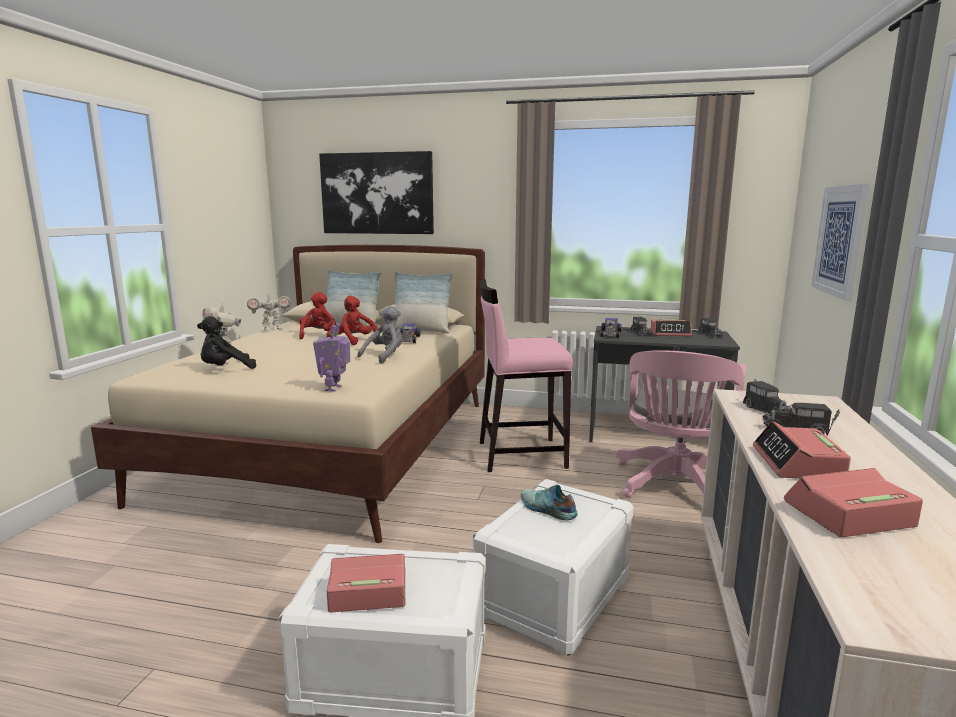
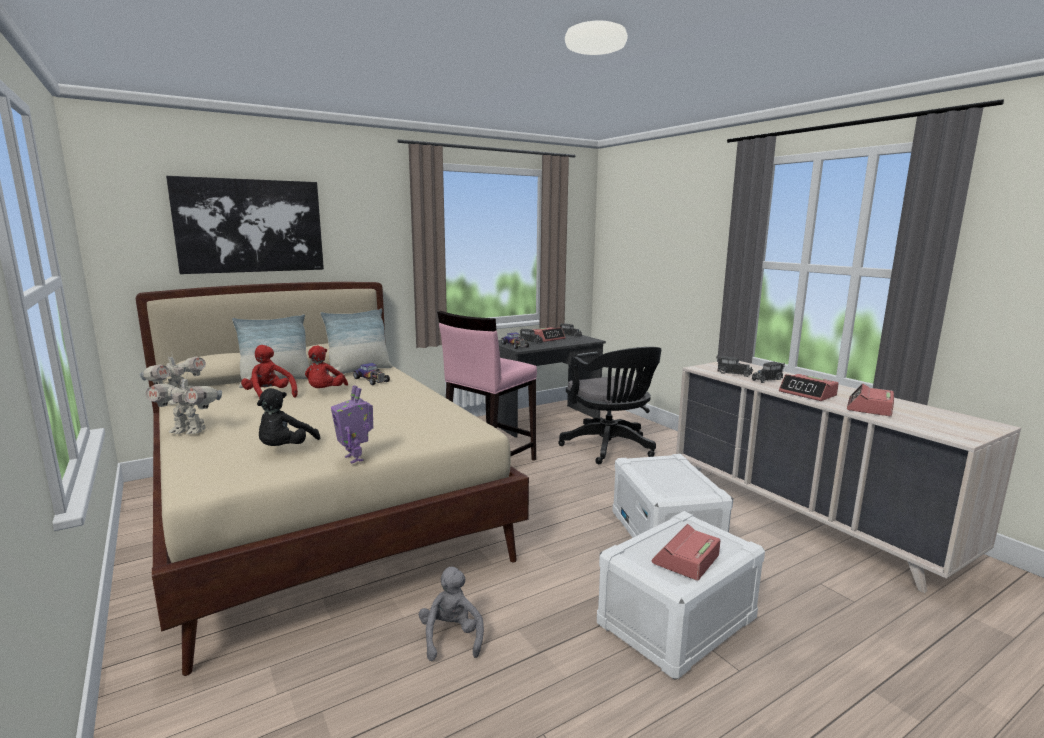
camera: 45 degrees left, 0 degrees up
(334, 388) = (451, 432): toy robot -> toy robot (355, 458)
(355, 341) = (325, 392): red plush toy -> red plush toy turned 90 degrees counterclockwise
(385, 356) = (402, 398): grey plush toy -> grey plush toy (451, 637)
(547, 509) = (656, 474): shoe -> none
(675, 487) = (610, 448): pink office chair -> black office chair
(840, 240) = (669, 263): picture -> none

